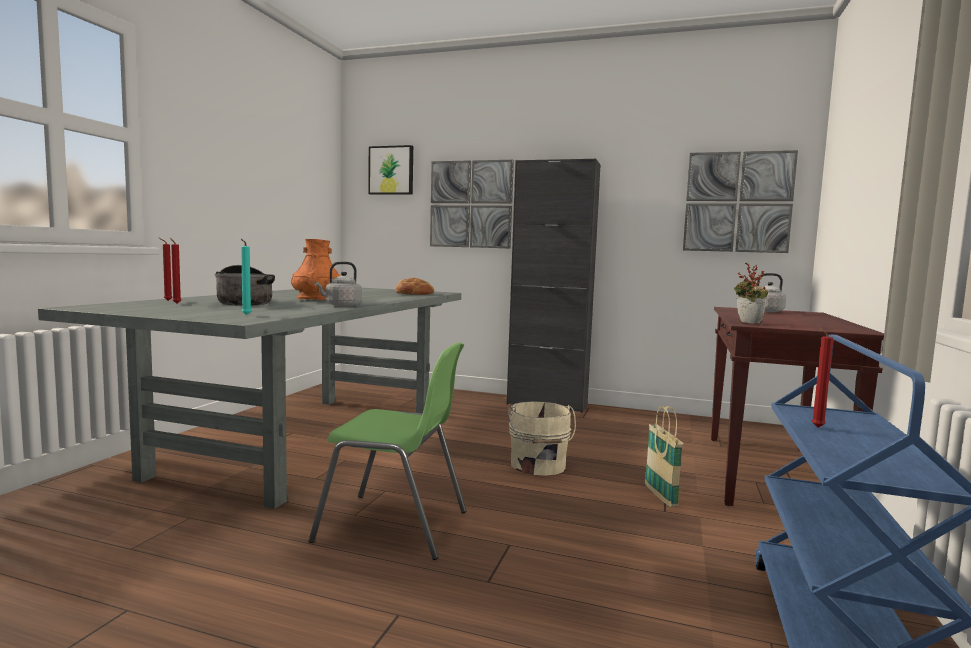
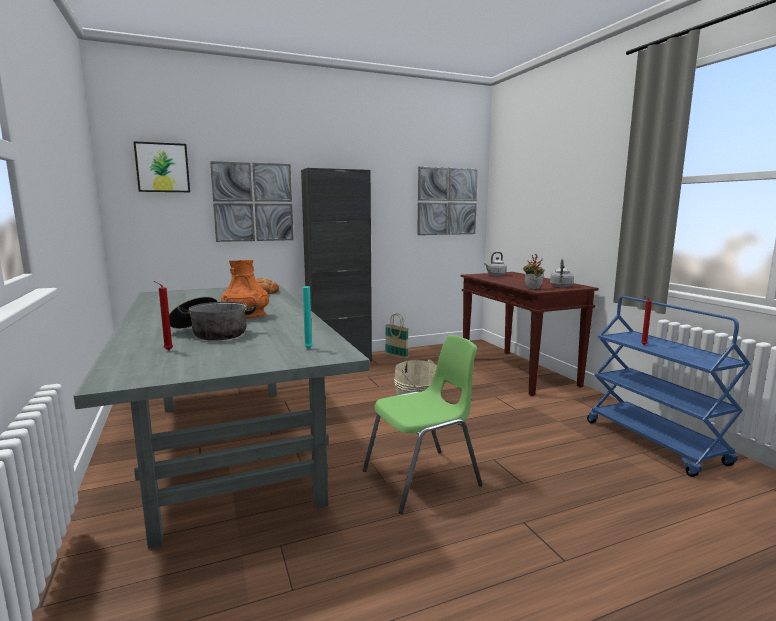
camera: 40 degrees left, 5 degrees up
(166, 300) = (131, 349): red candle -> none
(341, 305) = (299, 319): grey kettle -> grey kettle (561, 287)
(660, 496) = (501, 402): basket -> basket (396, 356)

